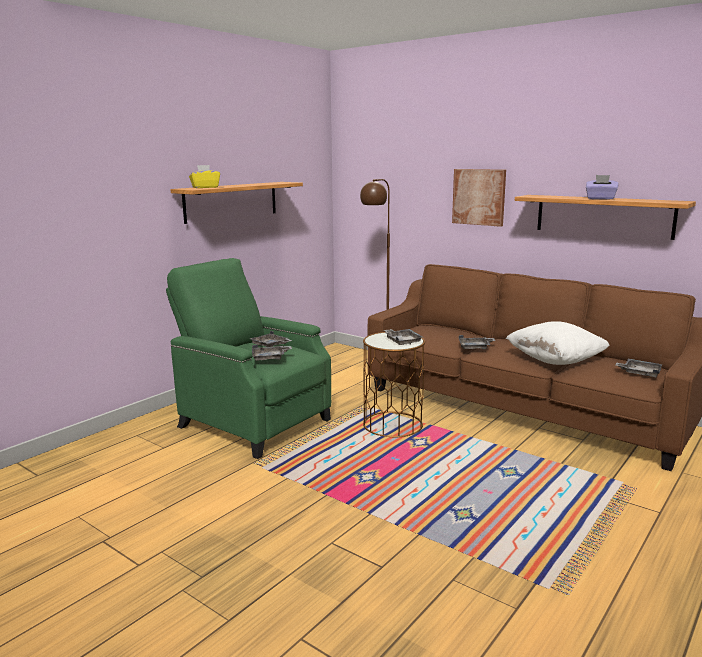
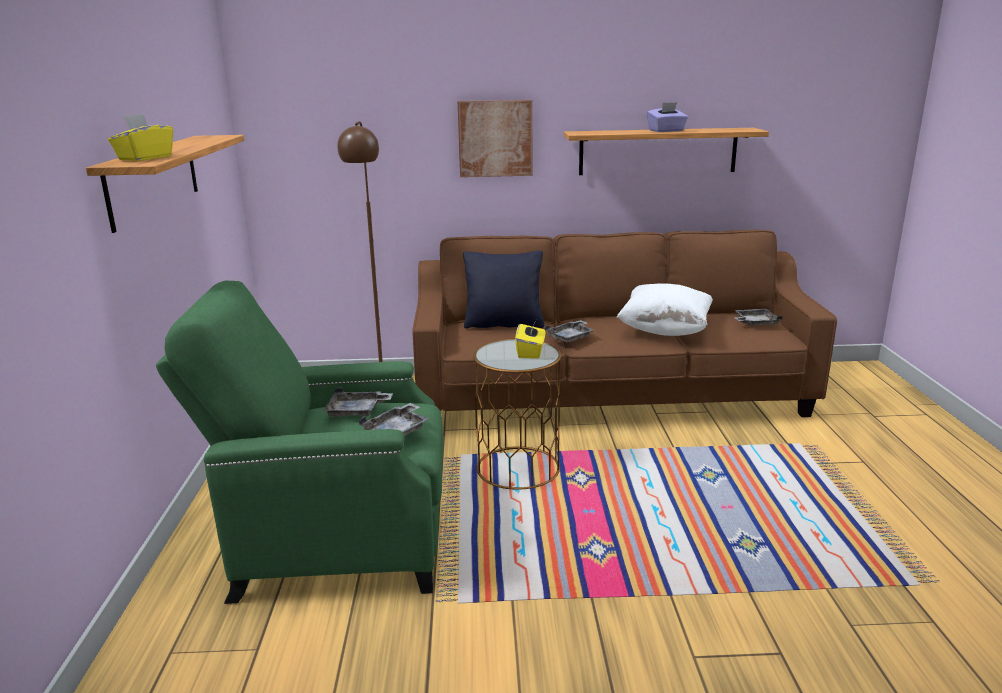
camera: 40 degrees left, 5 degrees up
(402, 341) = (530, 352): grey tray -> yellow tissue box
(447, 331) = (504, 324): none -> black pillow

